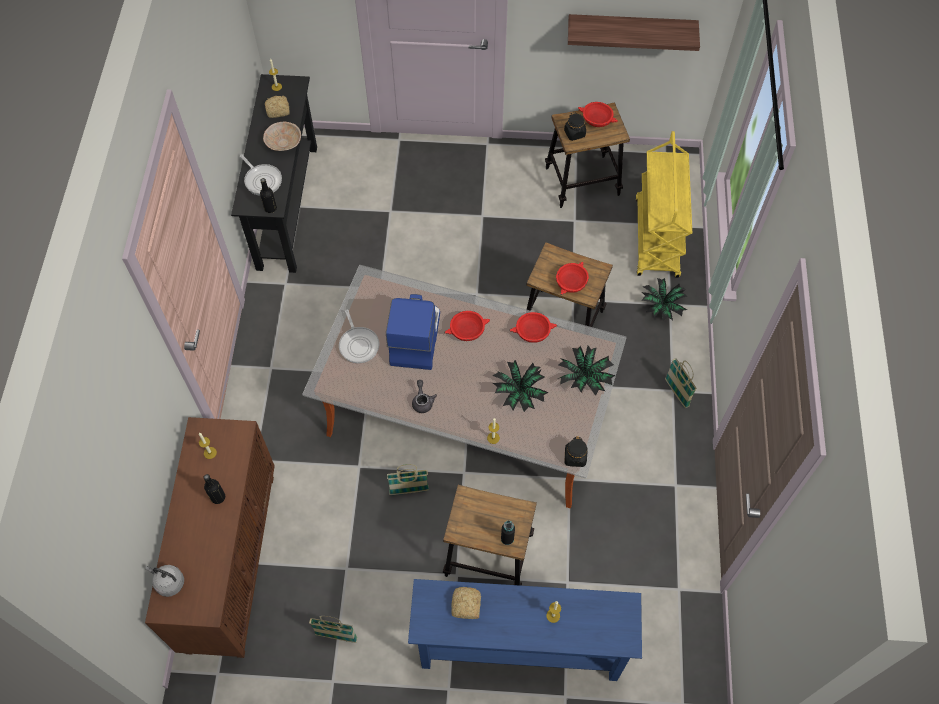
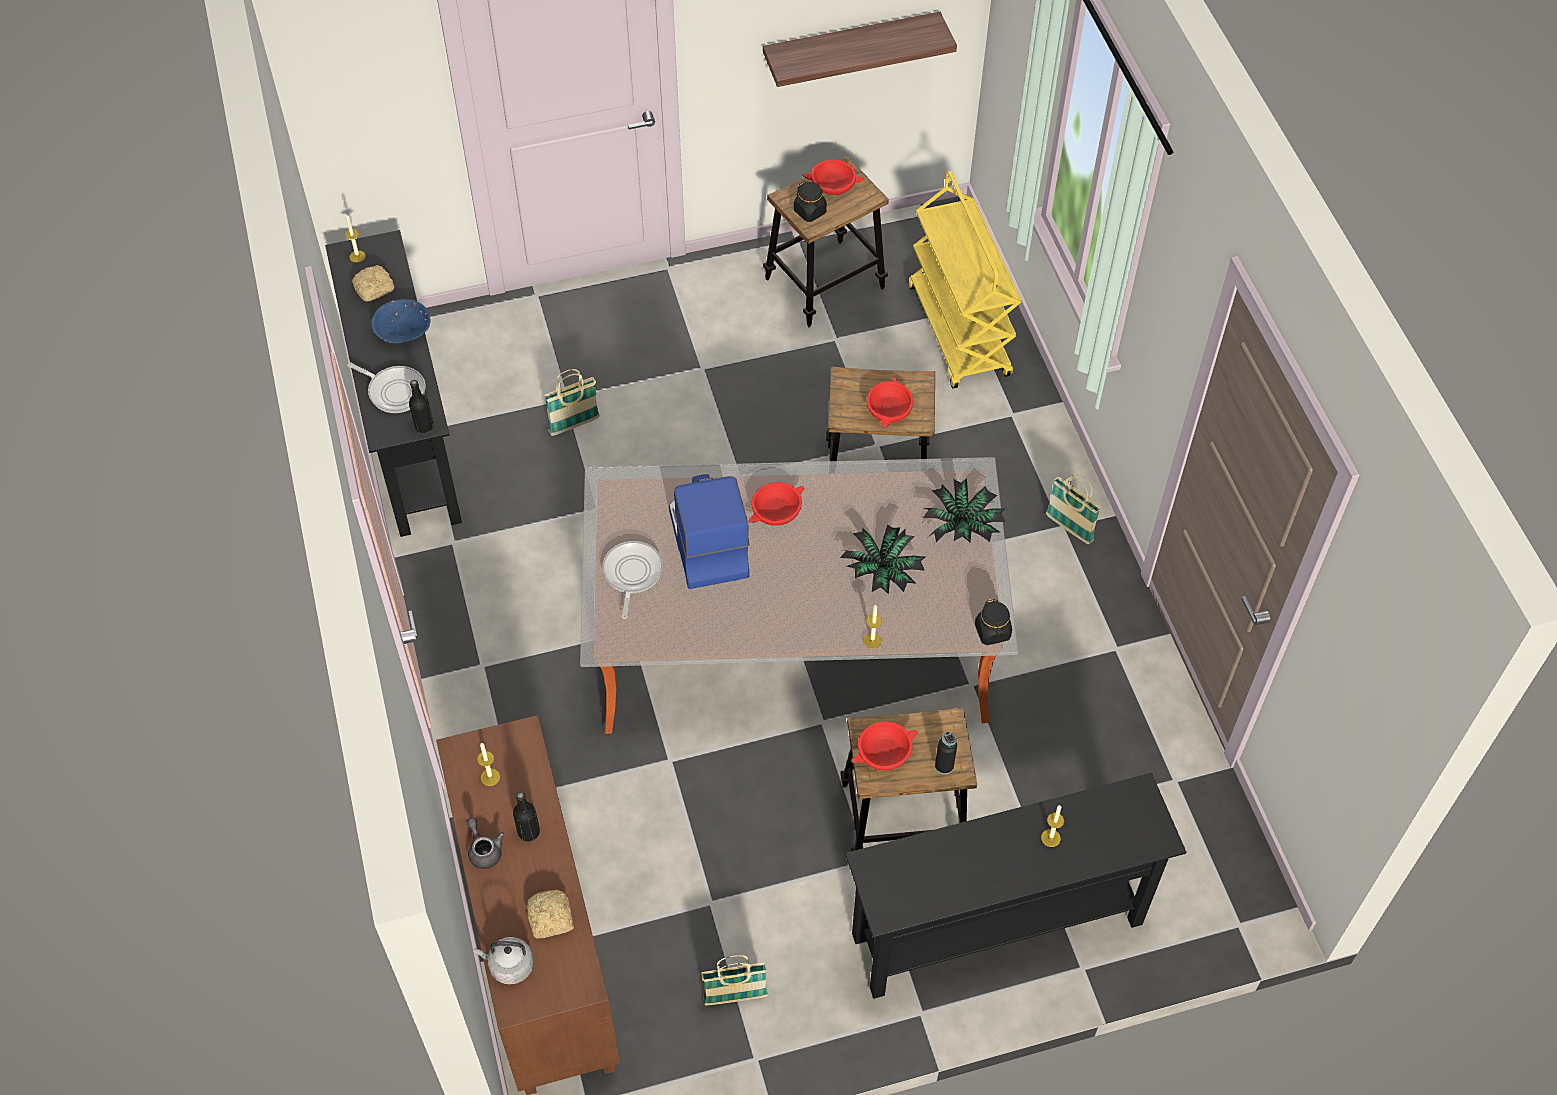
camera: 20 degrees left, 5 degrees down
(283, 142) = (402, 331): beige bowl -> blue bowl
(358, 344) = (632, 574): frying pan -> frying pan turned 135 degrees counterclockwise
(409, 491) = (755, 770): basket -> basket (574, 425)
(422, 401) = (755, 622): grey teapot -> grey teapot (484, 849)
(465, 606) = (930, 864): bread -> bread (550, 919)
(520, 651) = (997, 930): blue console table -> black console table
(533, 332) = (867, 487): red bowl -> red bowl (884, 752)
(661, 306) = (1002, 420): potted plant -> none

